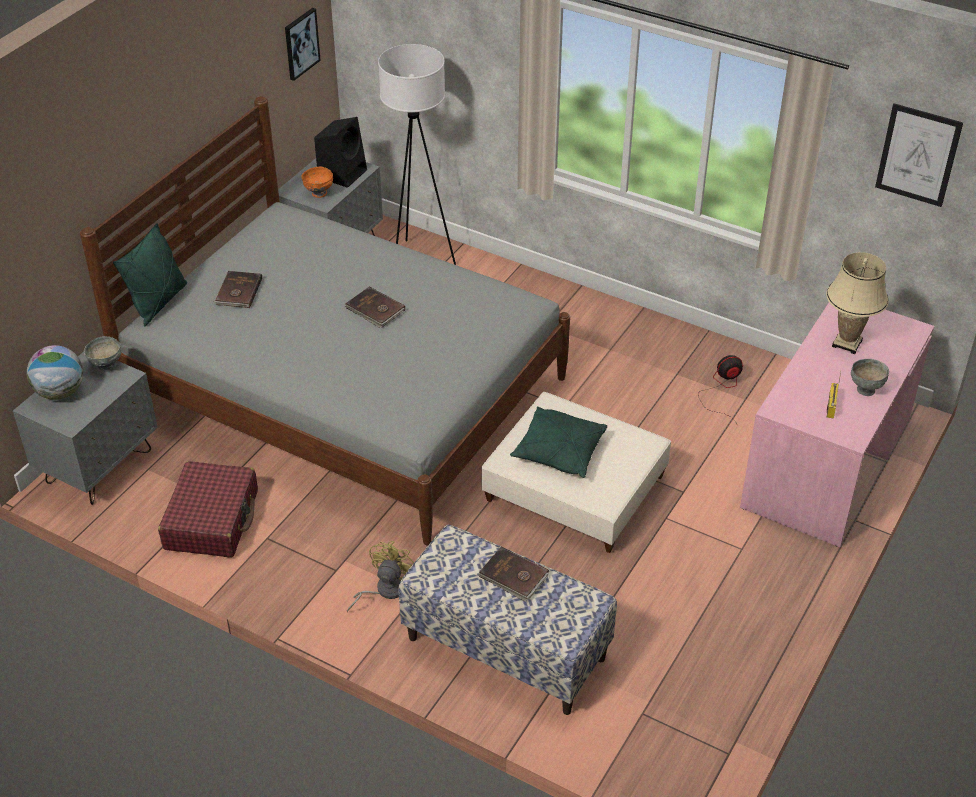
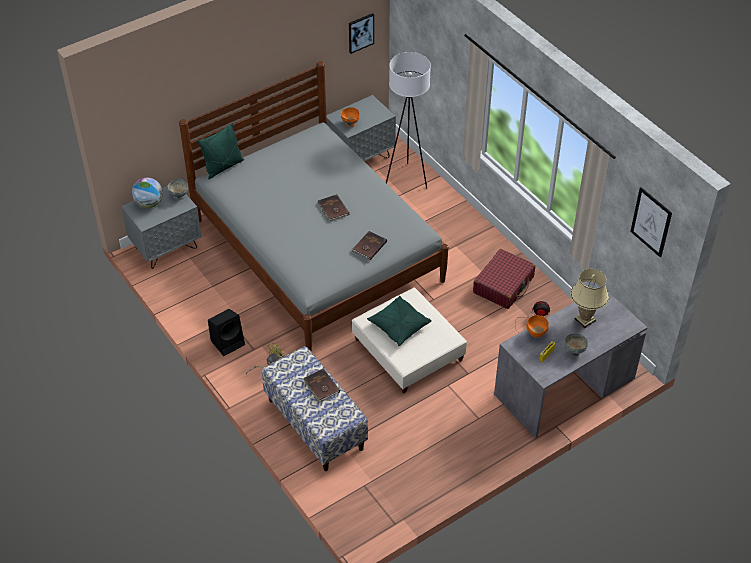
camera: 25 degrees right, 5 degrees up
(212, 520) = (207, 298): red suitcase -> red suitcase (503, 285)
(238, 292) = (267, 174): brown book -> brown book (369, 246)
(343, 173) = (372, 114): black speaker -> black speaker (228, 342)
(796, 383) = (536, 334): none -> orange bowl
(828, 464) = (564, 387): pink desk -> grey desk

